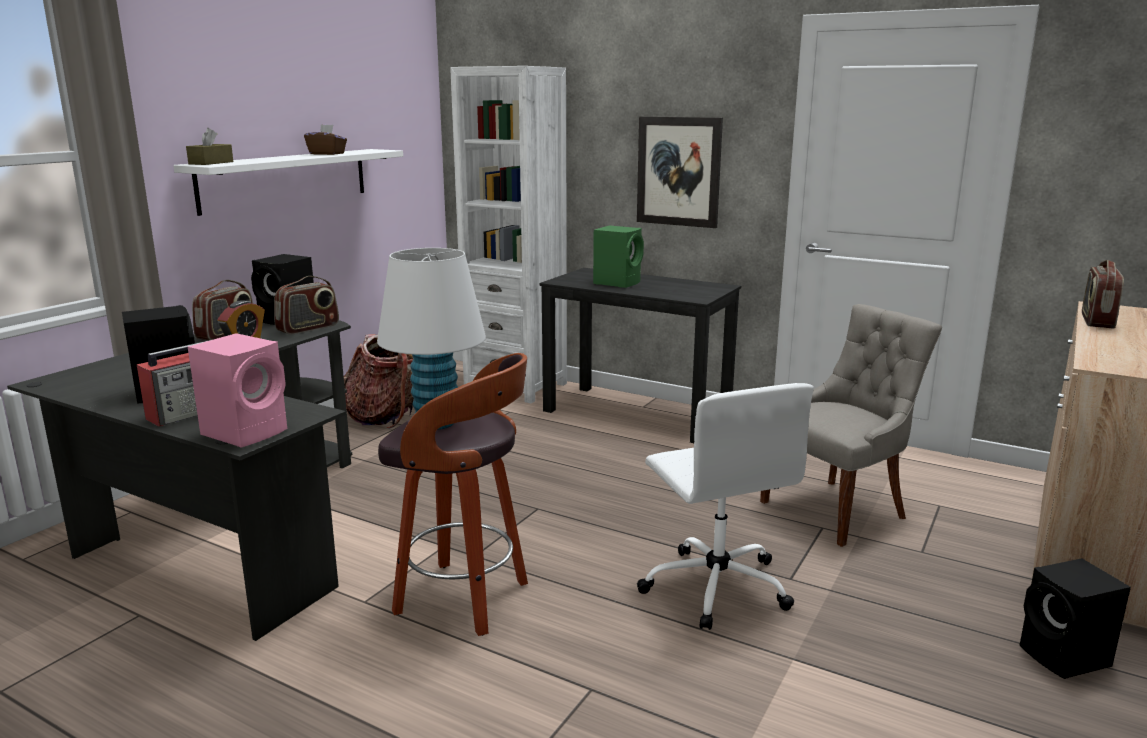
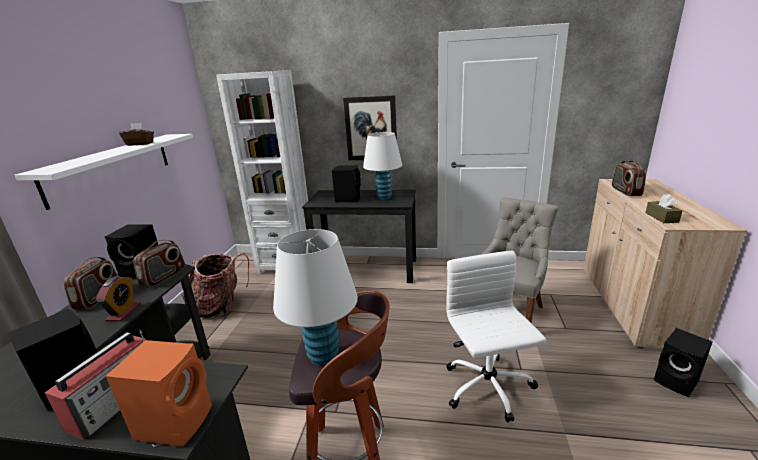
camera: 20 degrees left, 5 degrees up
(211, 163) = (50, 168): brown tissue box -> brown tissue box (661, 217)
(247, 431) = (177, 420): pink speaker -> orange speaker
(618, 282) = (348, 199): green speaker -> black speaker
(676, 288) = (384, 197): none -> white table lamp
(715, 586) = (488, 388): white office chair -> white office chair turned 150 degrees counterclockwise

